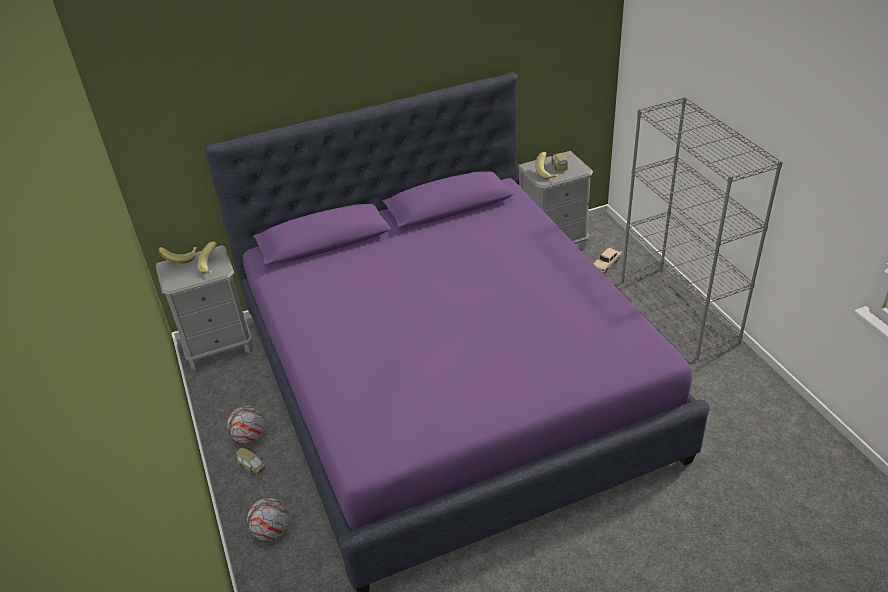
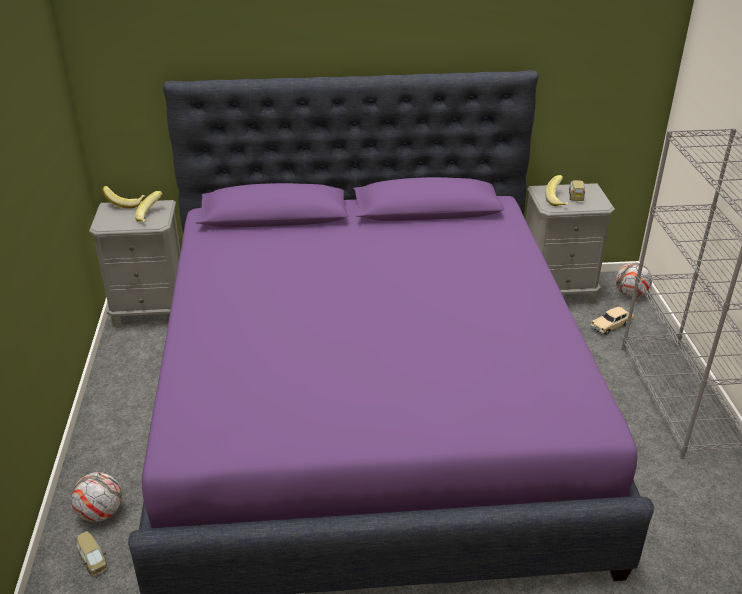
camera: 15 degrees right, 5 degrees down
(249, 436) = (132, 407): football -> football (630, 294)
(252, 467) = (118, 439): toy car -> toy car (93, 561)

